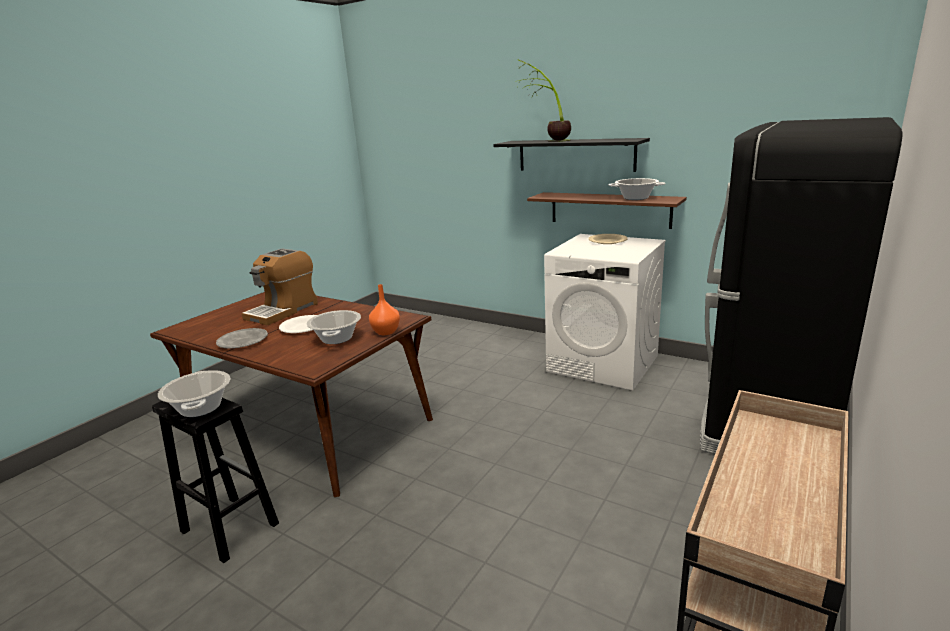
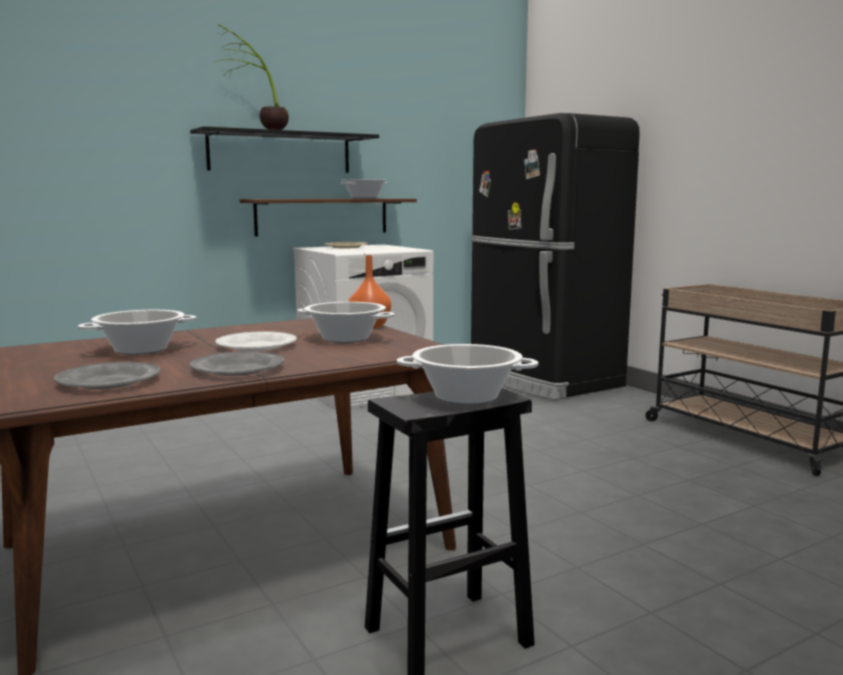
camera: 65 degrees left, 10 degrees down
(212, 329) = (108, 381): none -> grey plate
(283, 311) = (141, 350): coffee machine -> cooking pot

